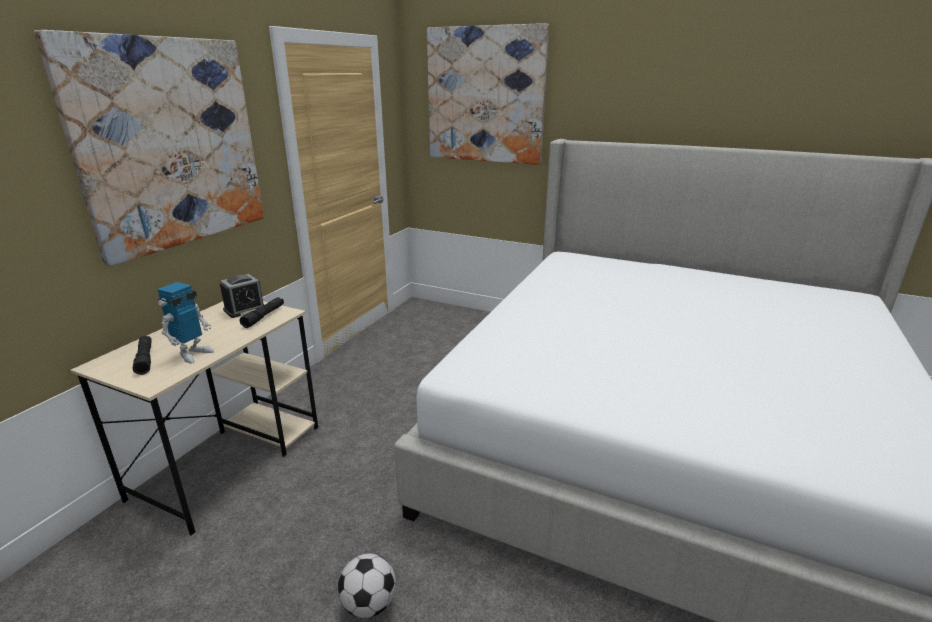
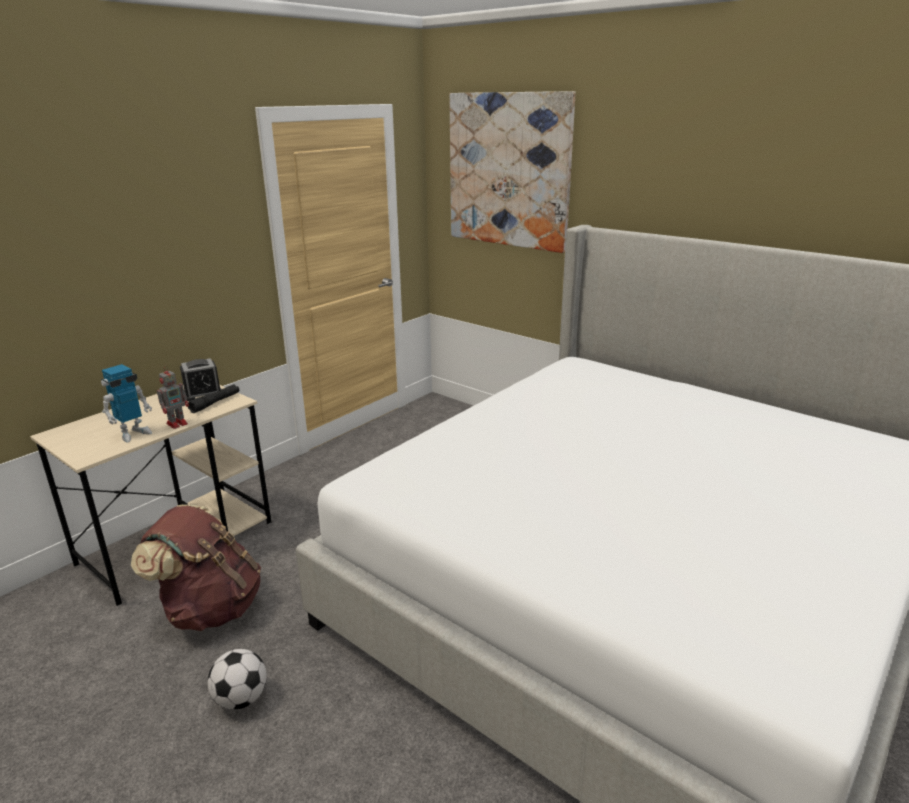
camera: 15 degrees right, 0 degrees up
(145, 359) = (92, 434): black flashlight -> none
(171, 144) = (140, 230): picture -> none
(236, 339) = (178, 423): none -> toy robot
(295, 520) = (210, 608): none -> brown backpack

